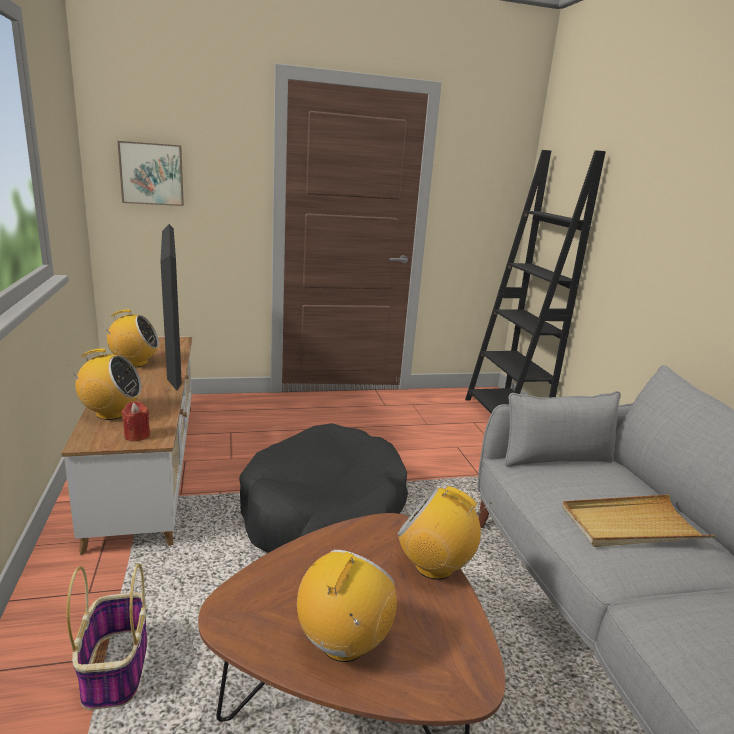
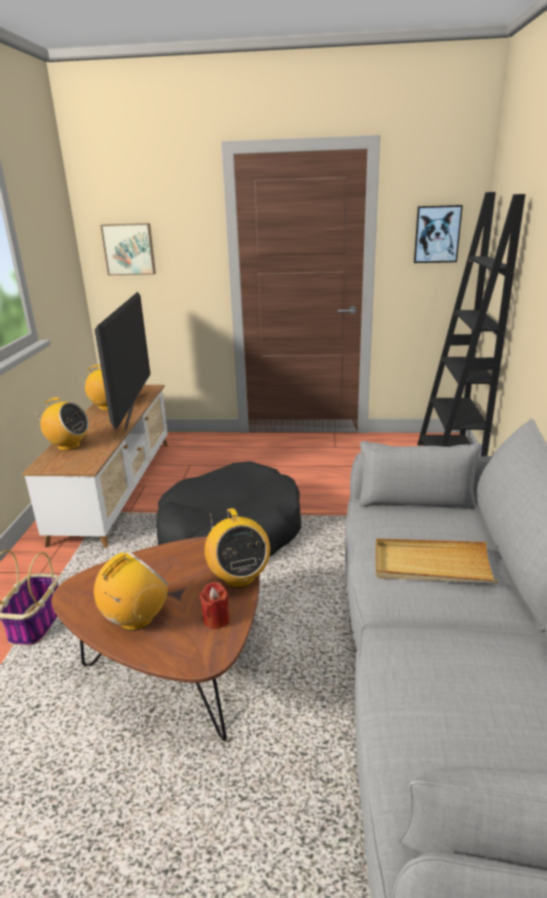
camera: 20 degrees right, 5 degrees up
(137, 435) = (76, 463): red candle -> red candle (216, 619)
(434, 566) = (239, 577): radio -> radio turned 150 degrees counterclockwise
(488, 187) = (437, 234): none -> picture

